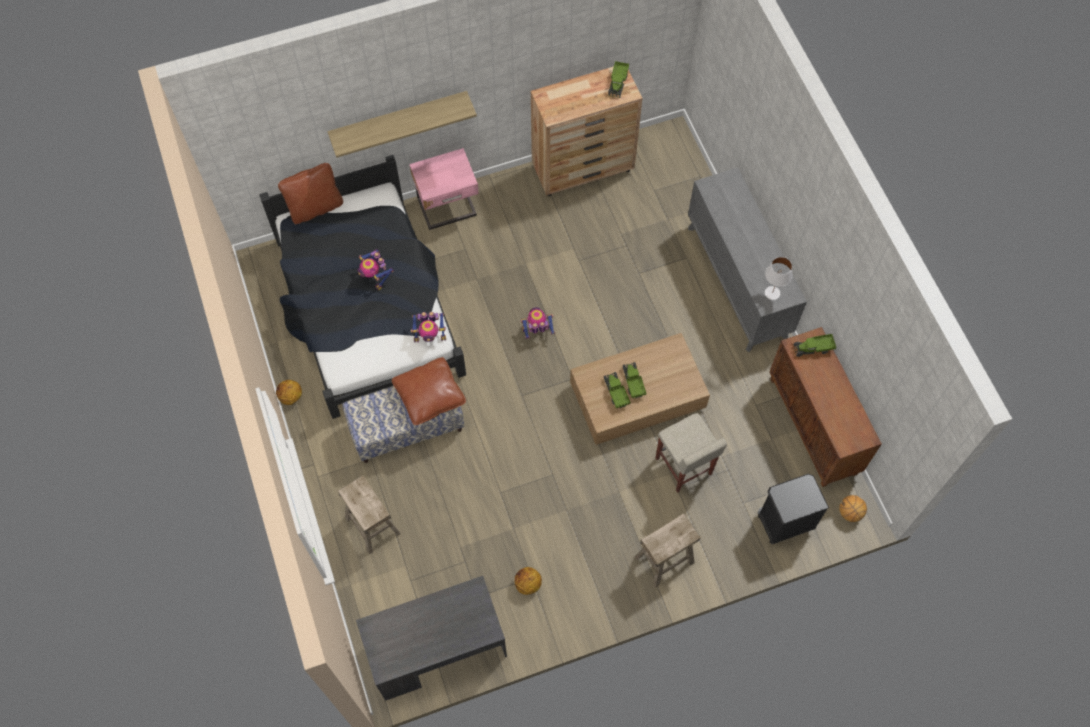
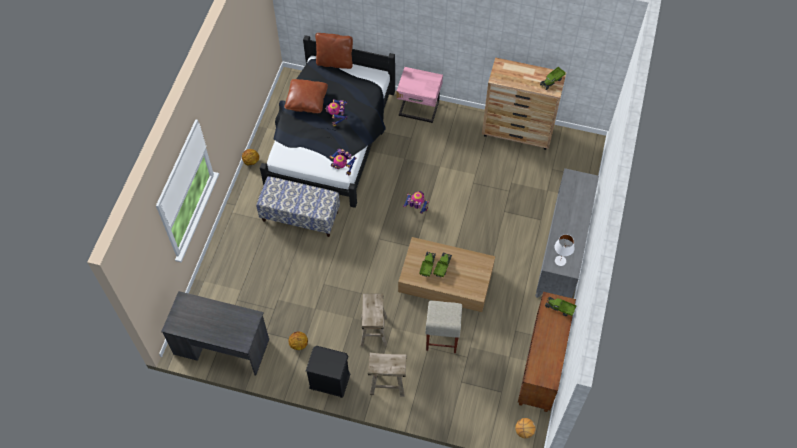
camera: 35 degrees right, 5 degrees down
(372, 525) = (240, 257): beige stool -> beige stool (373, 331)
(399, 118) = (404, 31): shelf -> none
(430, 395) = (317, 201): brown pillow -> brown pillow (306, 101)
(783, 522) = (477, 409): black nightstand -> black nightstand (330, 383)

